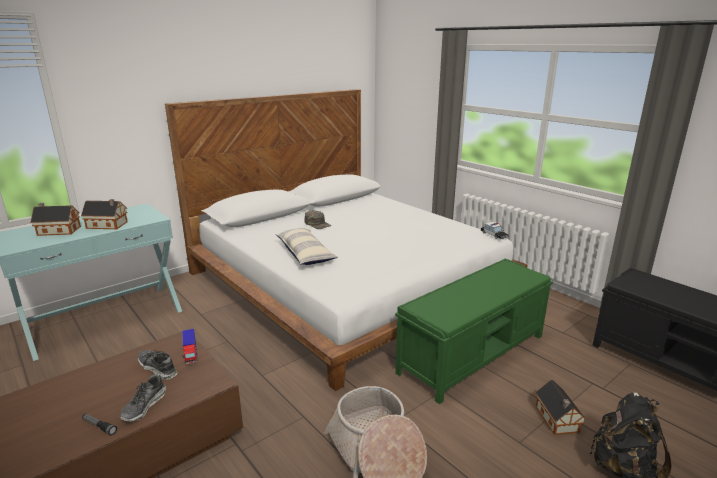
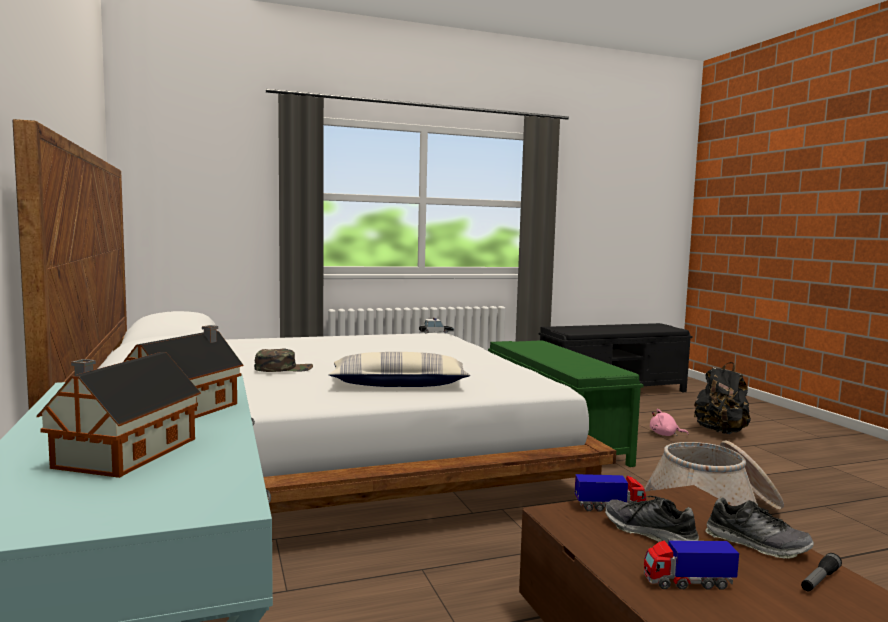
camera: 70 degrees left, 15 degrees down
(101, 381) = (687, 583): none -> toy truck
(157, 368) = (649, 533): shoe -> shoe turned 75 degrees clockwise
(557, 420) = (665, 435): toy house -> pink plush toy

